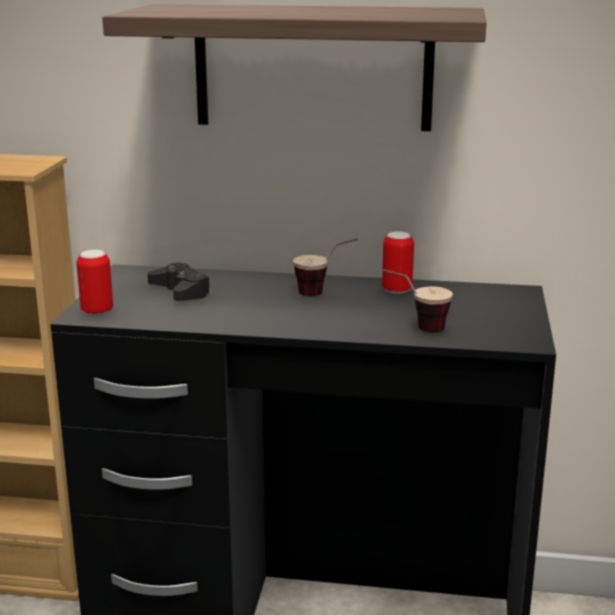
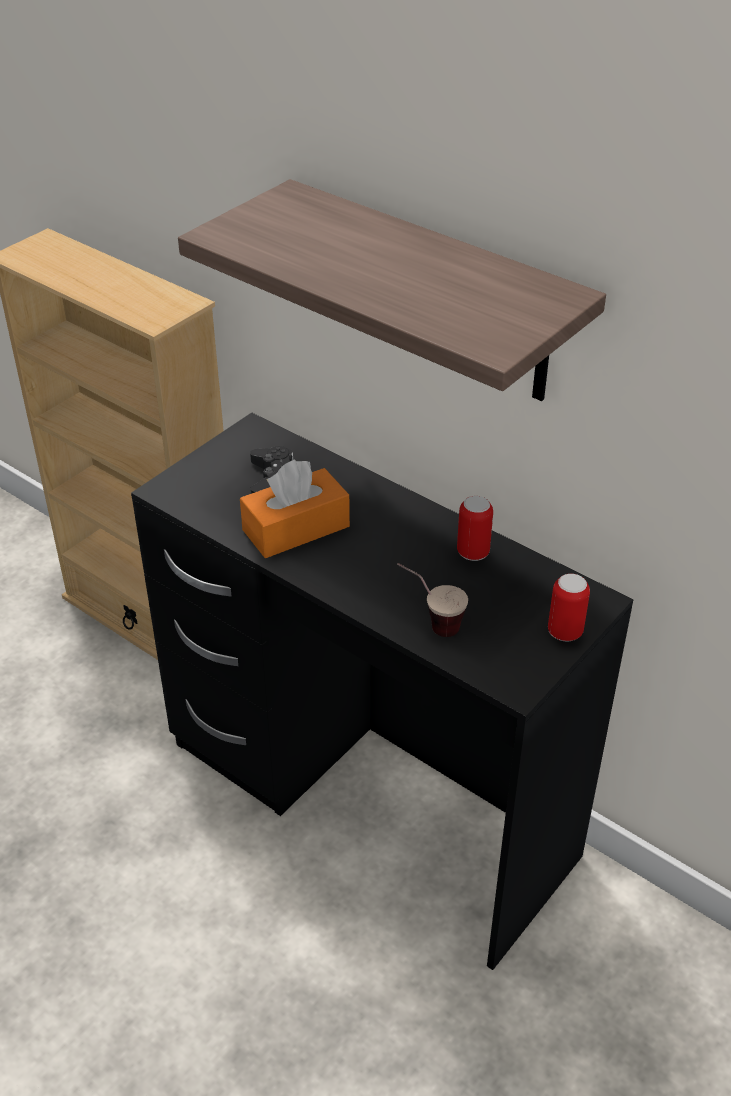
camera: 30 degrees right, 20 degrees up
(97, 312) = (179, 488): can -> can (565, 632)
(235, 309) = (296, 528): none -> orange tissue box
(324, 293) = (399, 532): cup -> none

